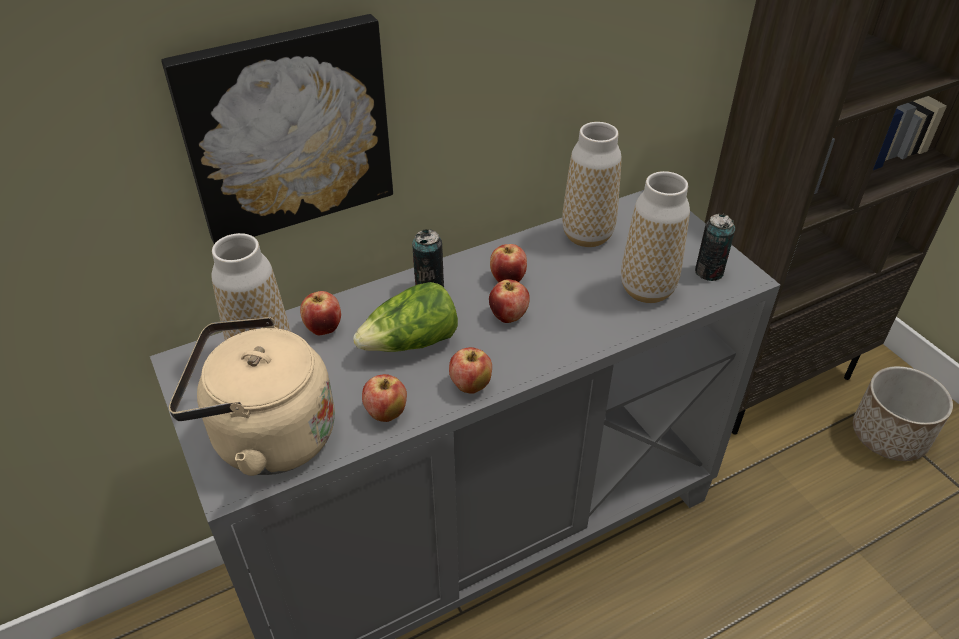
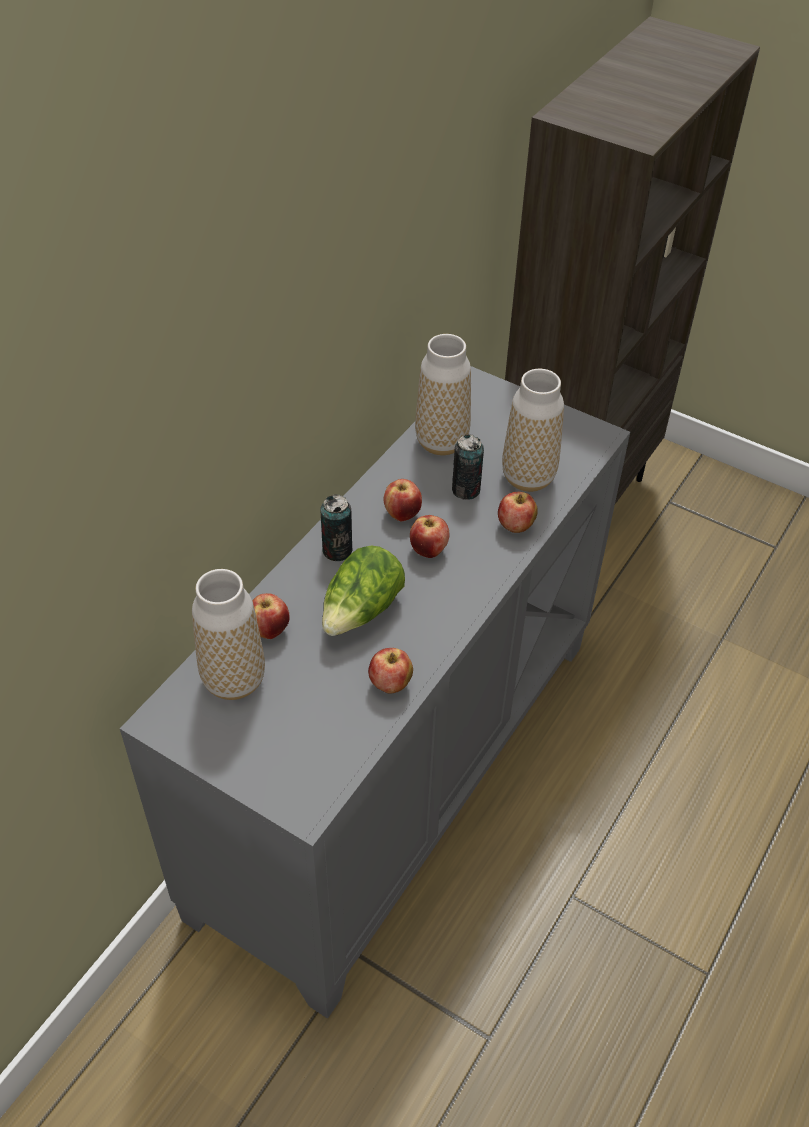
camera: 30 degrees left, 5 degrees up
(266, 437) = (301, 751): beige kettle -> none
(287, 129) = (208, 451): picture -> none
(470, 385) = (443, 628): apple -> apple (515, 526)
(709, 272) = (567, 441): can -> can (466, 490)
(889, 435) = (699, 521): planter -> none

